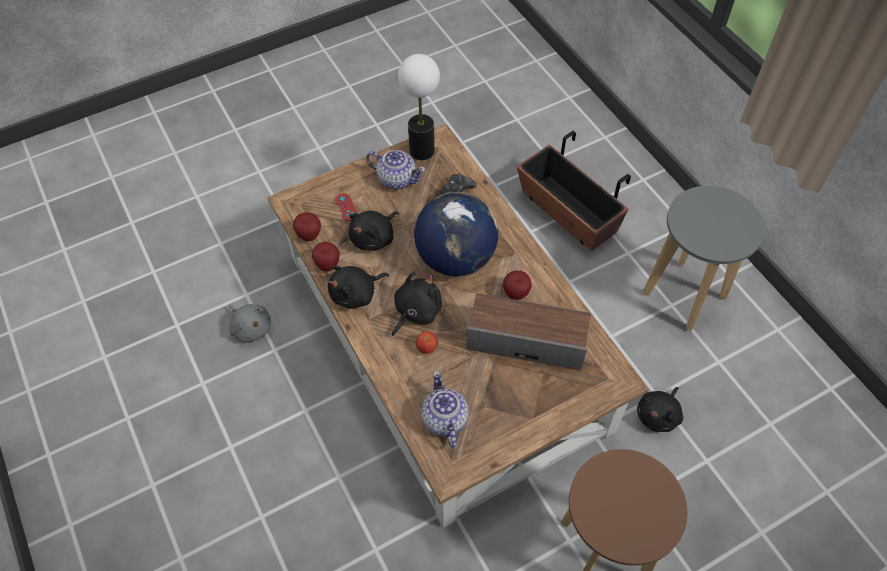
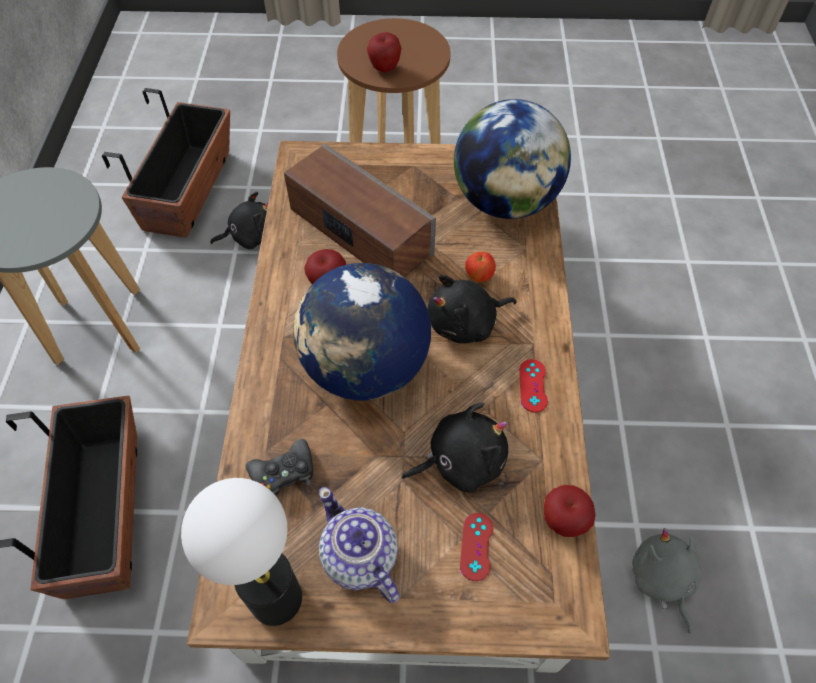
camera: 150 degrees left, 0 degrees up
(328, 265) = (555, 451): apple -> apple (384, 68)
(356, 294) = (533, 385): black plush toy -> red game controller
(444, 420) = (505, 201): teapot -> globe
(746, 429) = (189, 190): none -> planter

